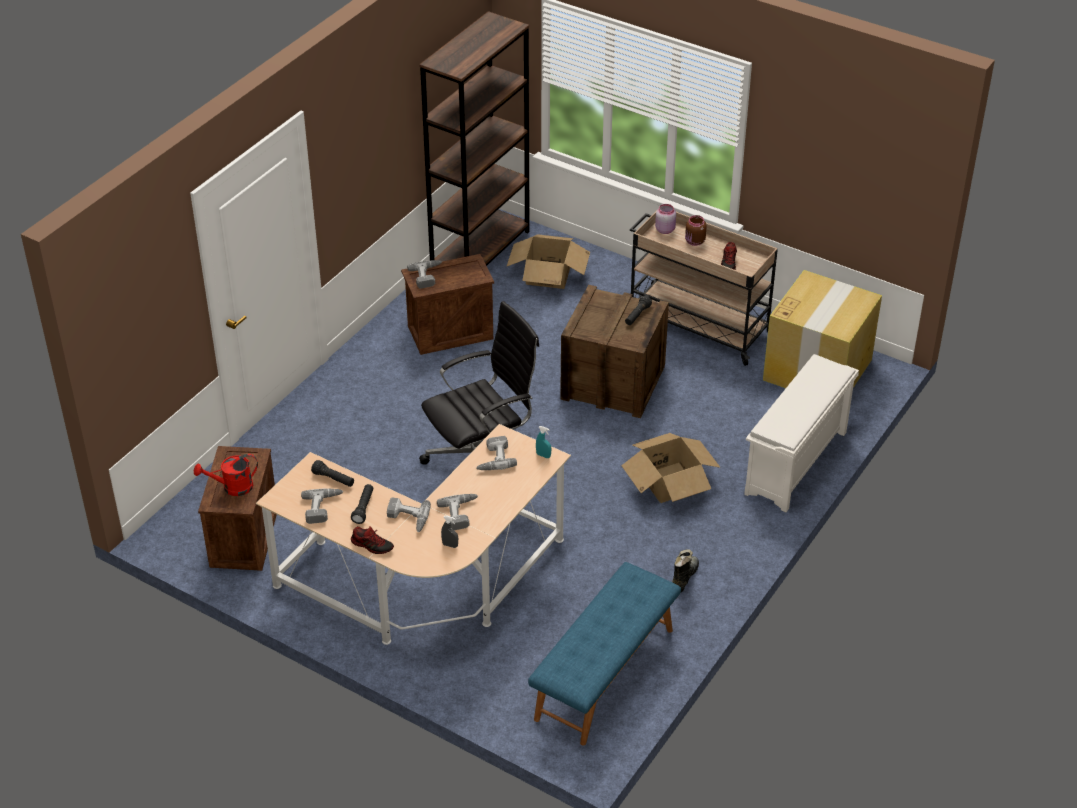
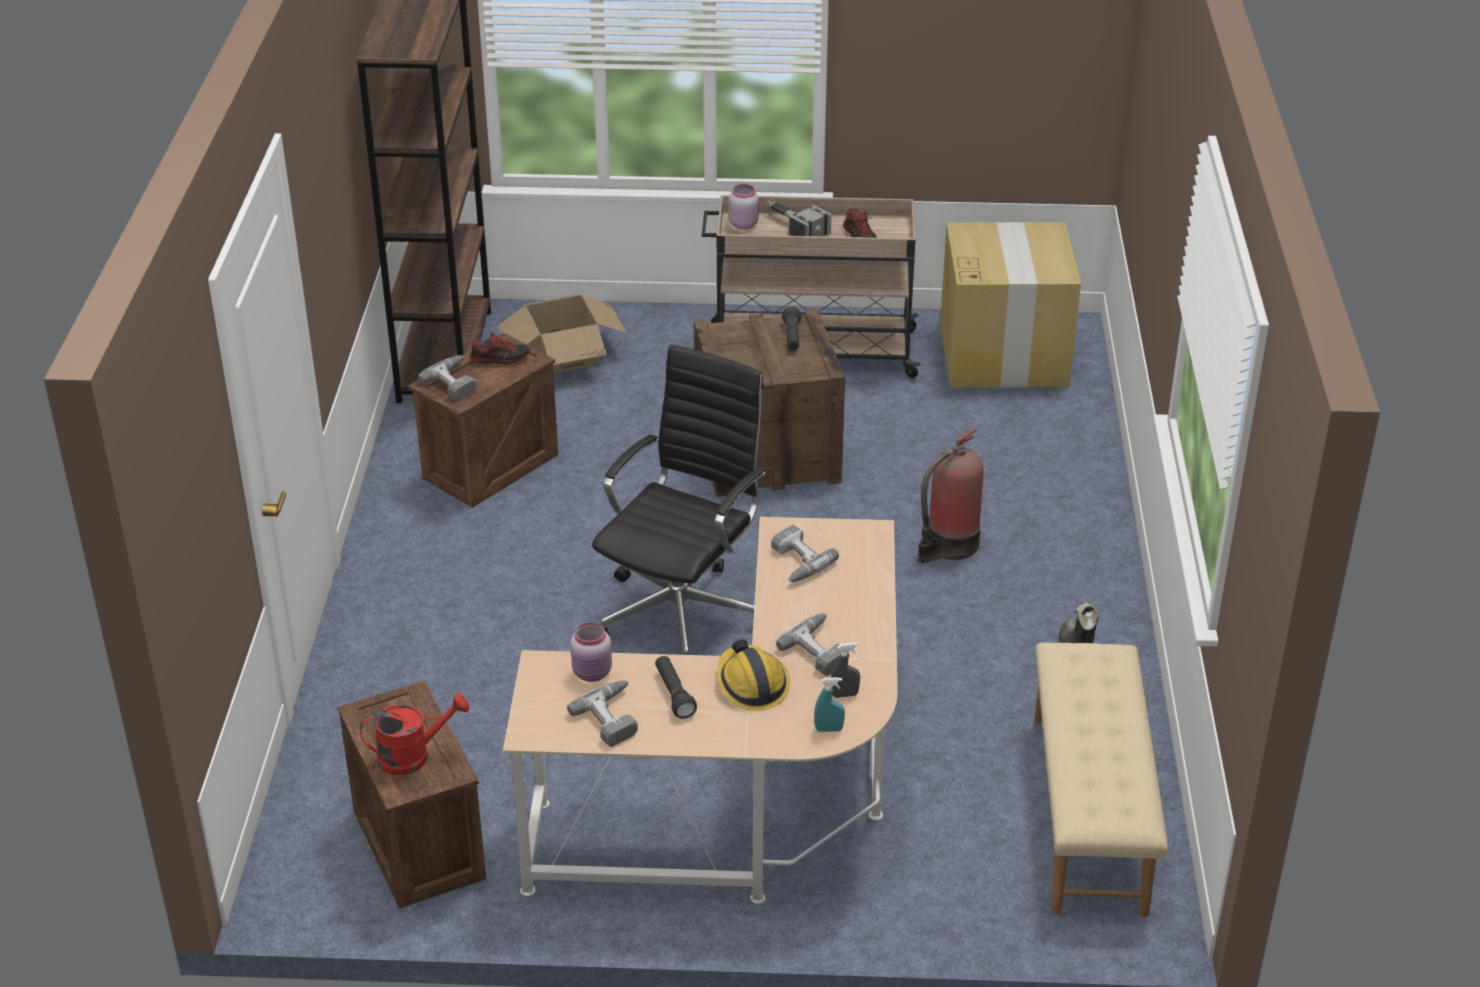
camera: 30 degrees left, 5 degrees down
(232, 488) = (413, 756): red watering can -> red watering can turned 150 degrees counterclockwise
(333, 479) = (593, 673): black flashlight -> pink jar
(372, 545) = (734, 739): shoe -> shoe (500, 358)
(407, 519) = (751, 684): power drill -> hard hat
(543, 455) = (859, 534): turquoise spray bottle -> turquoise spray bottle (829, 729)
(605, 674) = (1090, 813): blue bench -> beige bench
(669, 482) = (949, 546): cardboard box -> fire extinguisher
(694, 242) = (794, 226): brown jar -> hammer
(796, 464) = (1080, 468): white shoe rack -> none

